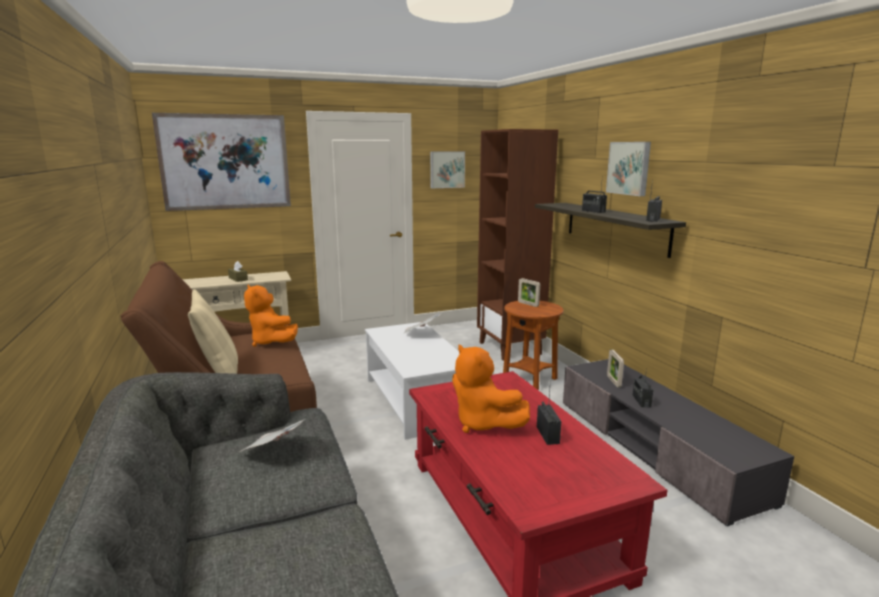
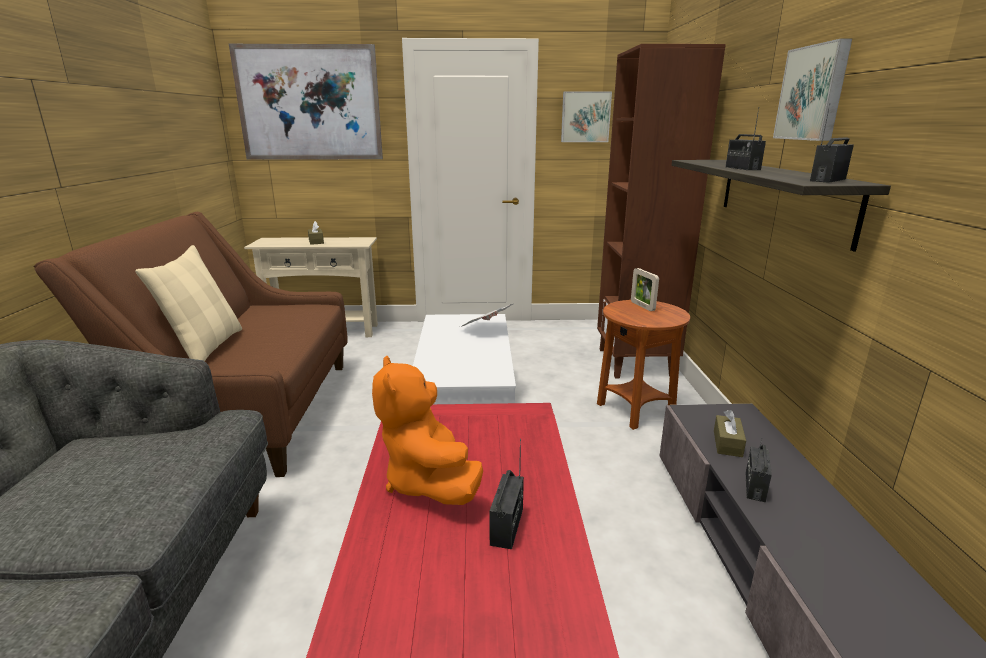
camera: 20 degrees right, 5 degrees up
(271, 342) = (300, 317): orange plush toy -> none
(275, 451) = (126, 466): newspaper -> none
(613, 382) = (727, 443): picture frame -> brown tissue box

